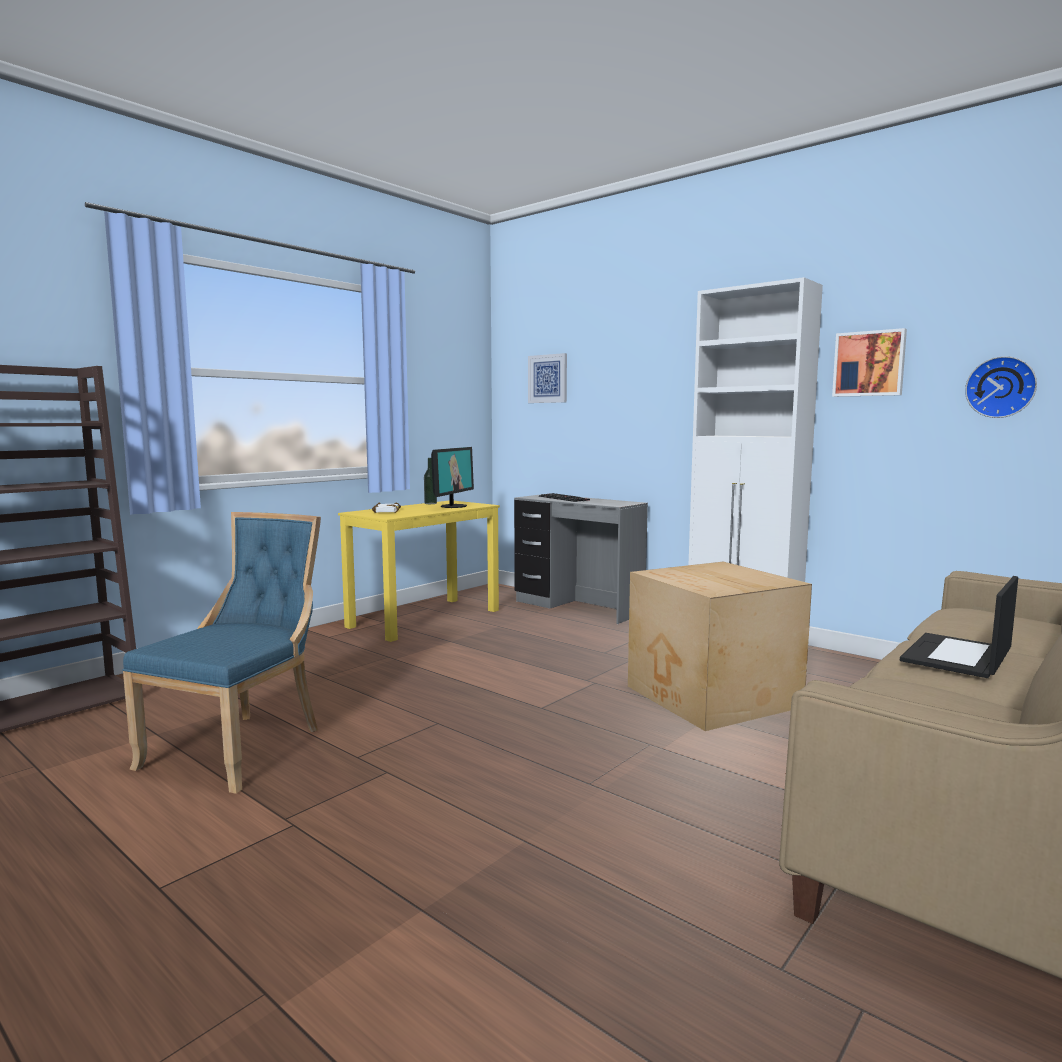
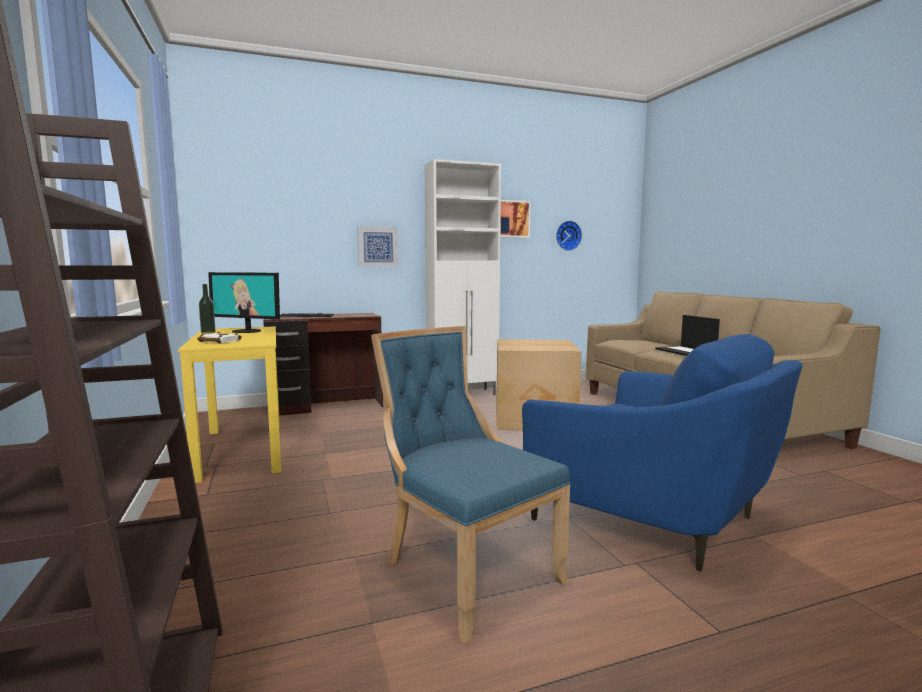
camera: 60 degrees left, 0 degrees up
(428, 823) = (654, 517): none -> blue armchair
(453, 506) = (247, 331): monitor -> monitor turned 150 degrees clockwise
(548, 378) = (260, 210): picture -> picture (377, 247)
(577, 608) = (326, 407): grey desk -> brown desk

